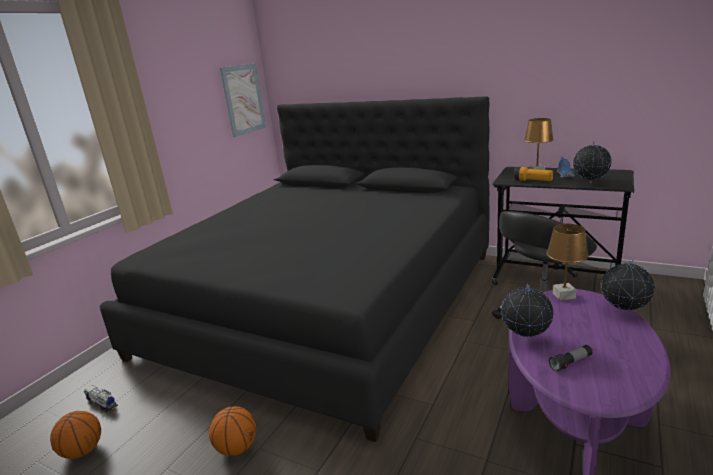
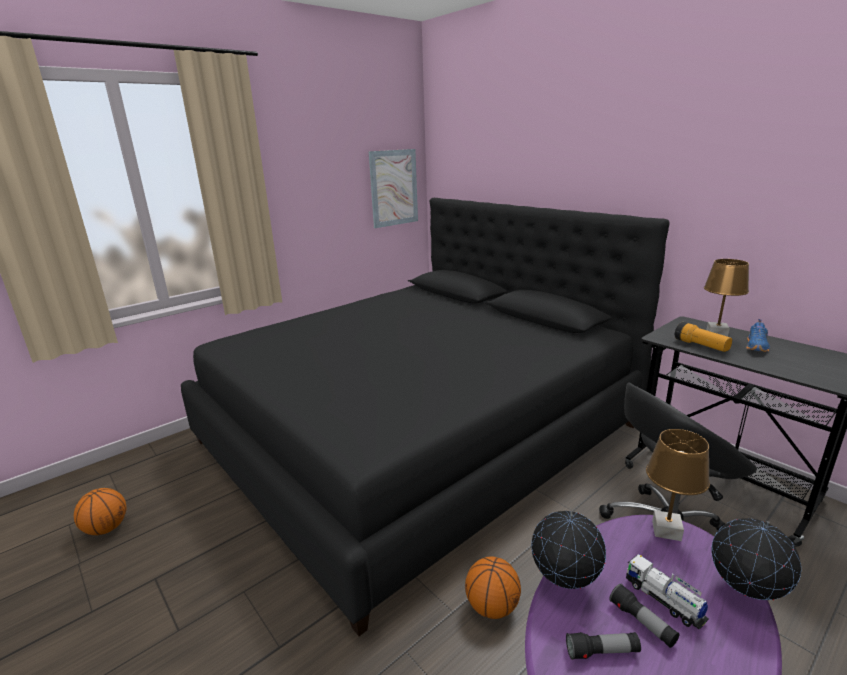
camera: 20 degrees right, 0 degrees up
(102, 404) = (153, 483): toy truck -> toy truck (663, 600)
(237, 448) = (224, 582): basketball -> basketball (492, 607)
(582, 343) = (642, 622): none -> flashlight
(589, 183) = (784, 368): globe -> none

